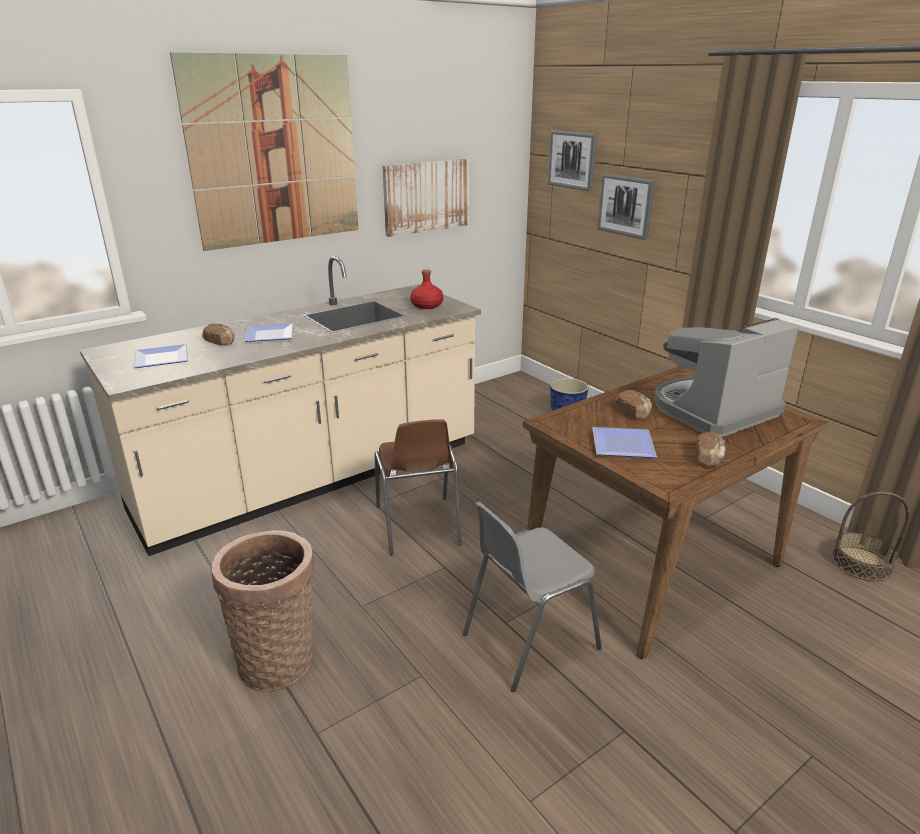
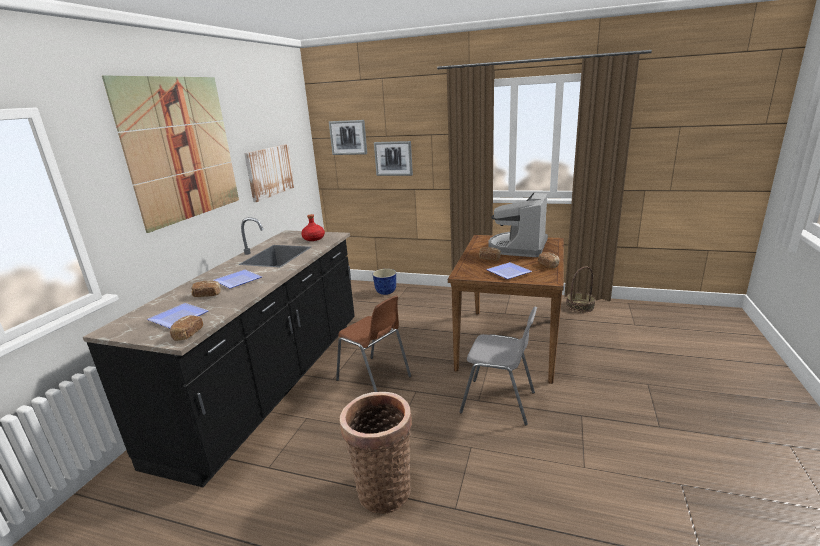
camera: 35 degrees left, 5 degrees down
(138, 380) = (187, 334): none -> bread
(313, 478) = (271, 383): beige counter -> black counter
(528, 641) = (499, 402): grey chair -> grey chair turned 90 degrees counterclockwise

